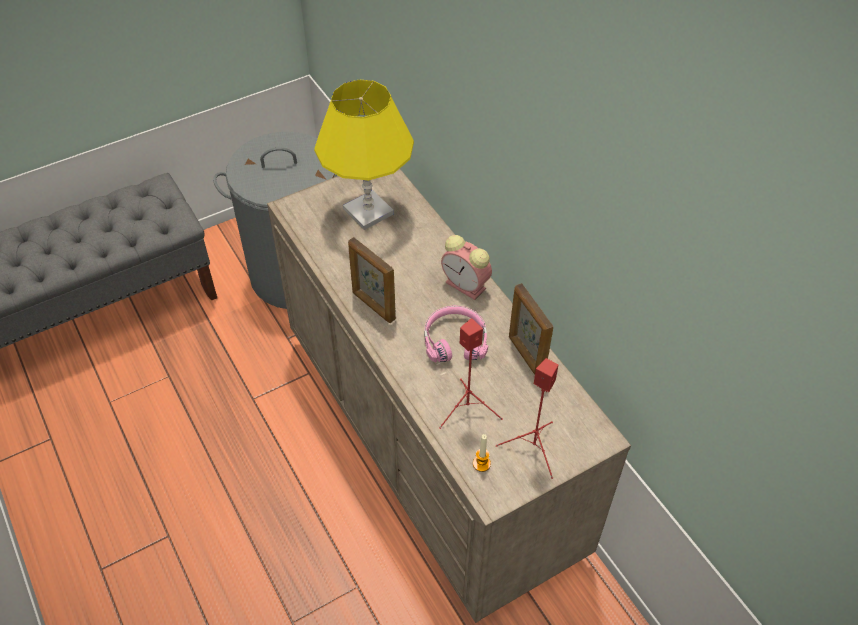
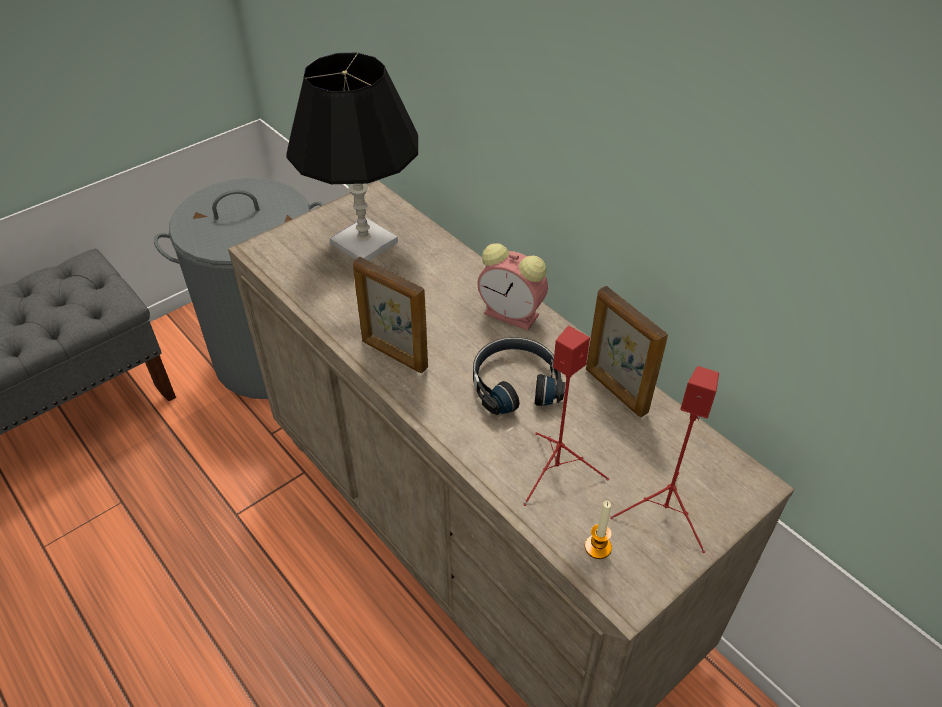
camera: 10 degrees left, 5 degrees down
(368, 211) = (364, 243): yellow table lamp -> black table lamp
(455, 340) = (515, 383): pink headphones -> black headphones

